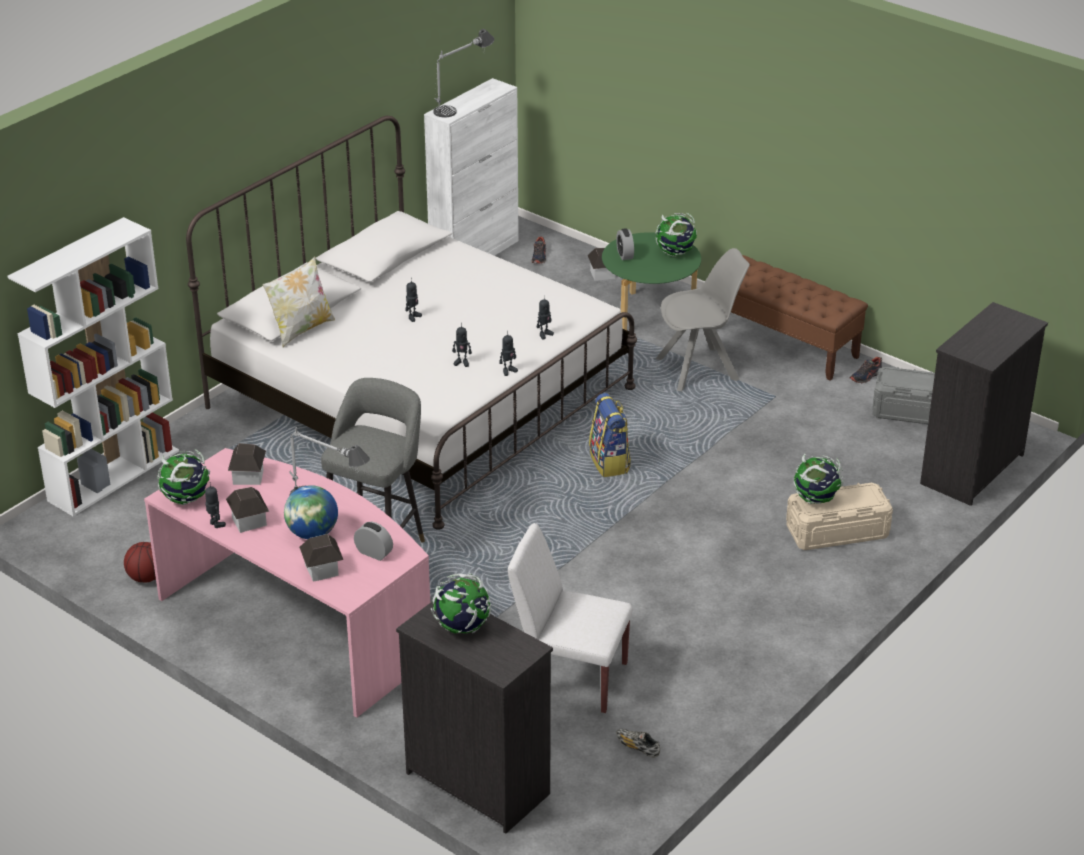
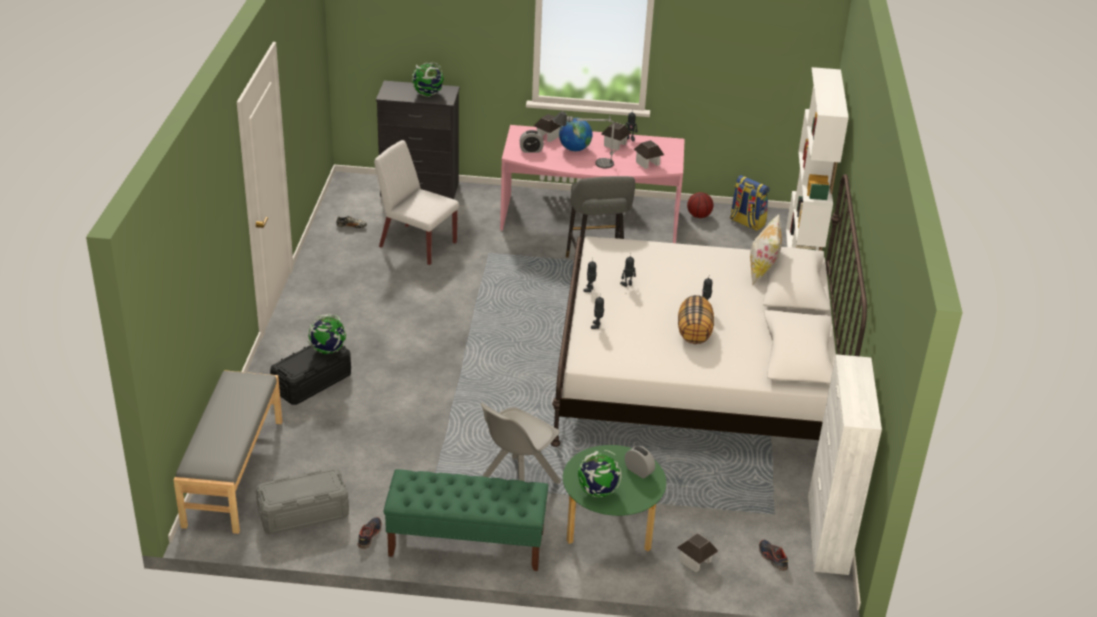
camera: 145 degrees right, 0 degrees up
(186, 499) = (662, 144): globe -> none
(457, 298) = (694, 333): none -> pillow
(462, 104) = (857, 381): table lamp -> none
(568, 677) = (417, 244): white chair -> white chair turned 135 degrees counterclockwise
(610, 463) = (511, 376): backpack -> backpack (746, 222)
(783, 344) = (466, 544): brown bench -> green bench
(837, 532) = (312, 383): beige storage box -> black storage box
(971, 469) = (232, 472): black dresser -> grey bench

